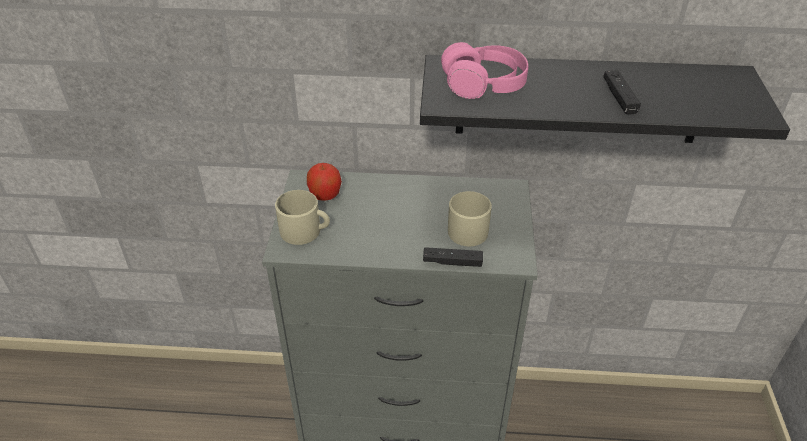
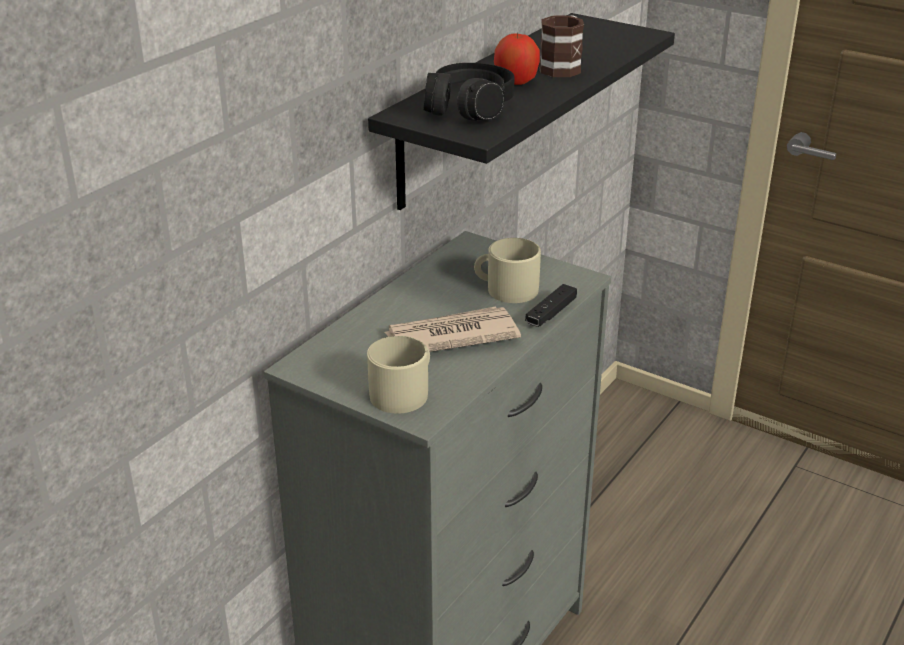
camera: 60 degrees left, 10 degrees down
(325, 195) = (350, 359): apple -> apple (515, 82)
(383, 226) = (450, 336): none -> newspaper
(484, 84) = (468, 108): pink headphones -> black headphones
(619, 98) = (563, 67): black game controller -> mug

